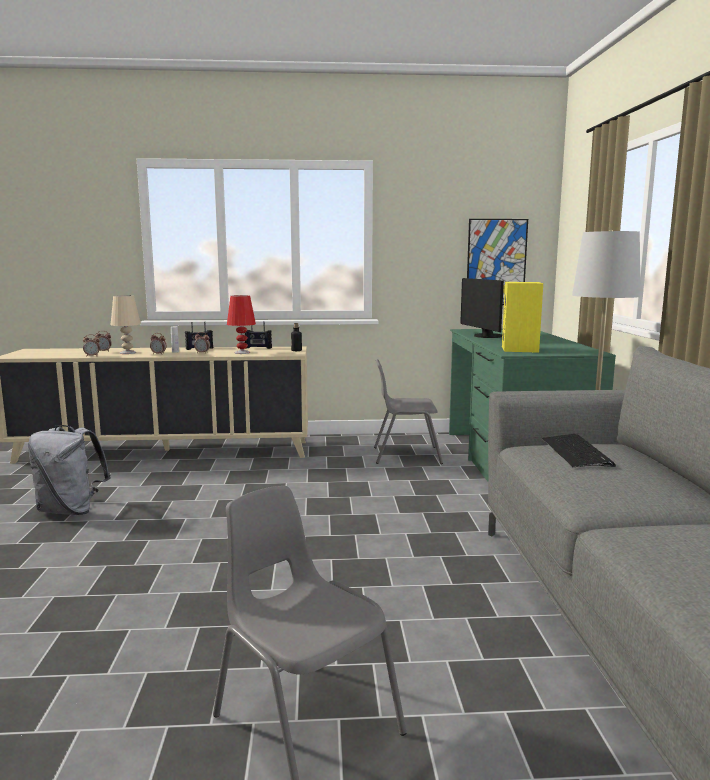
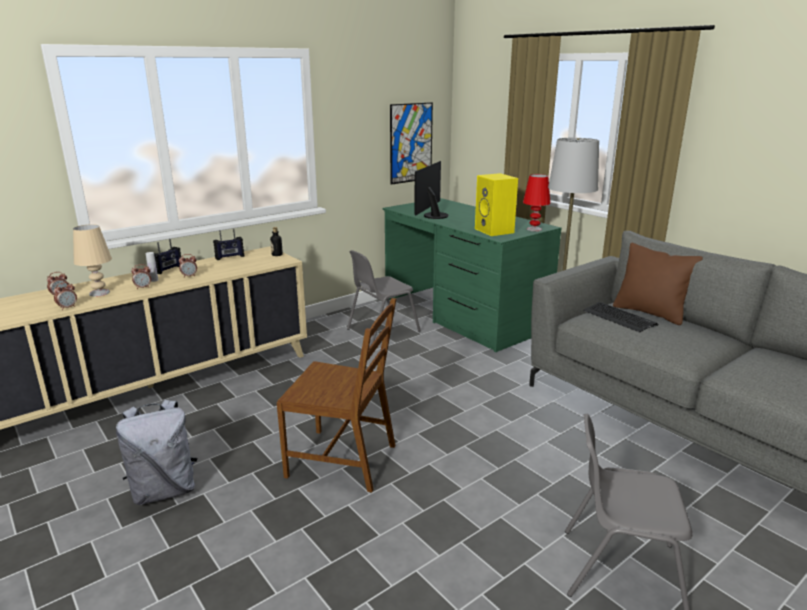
camera: 35 degrees left, 10 degrees up
(212, 533) = (343, 460): none -> brown chair
(242, 352) = (231, 268): red table lamp -> red table lamp (534, 229)
(485, 336) = (433, 215): monitor -> monitor turned 75 degrees clockwise
(635, 457) = (650, 313): none -> brown pillow

